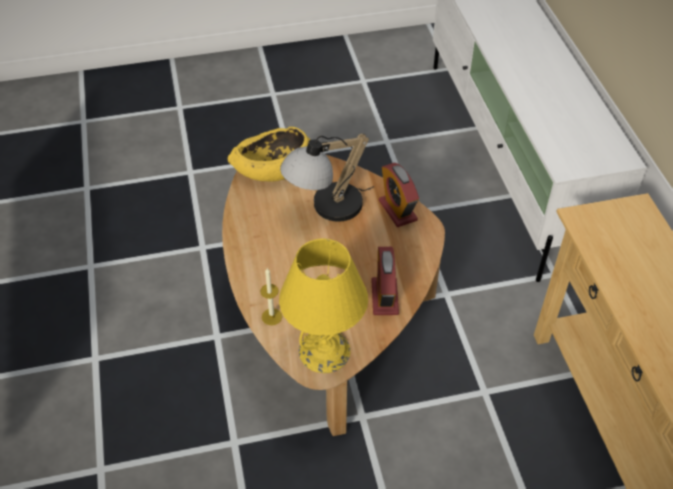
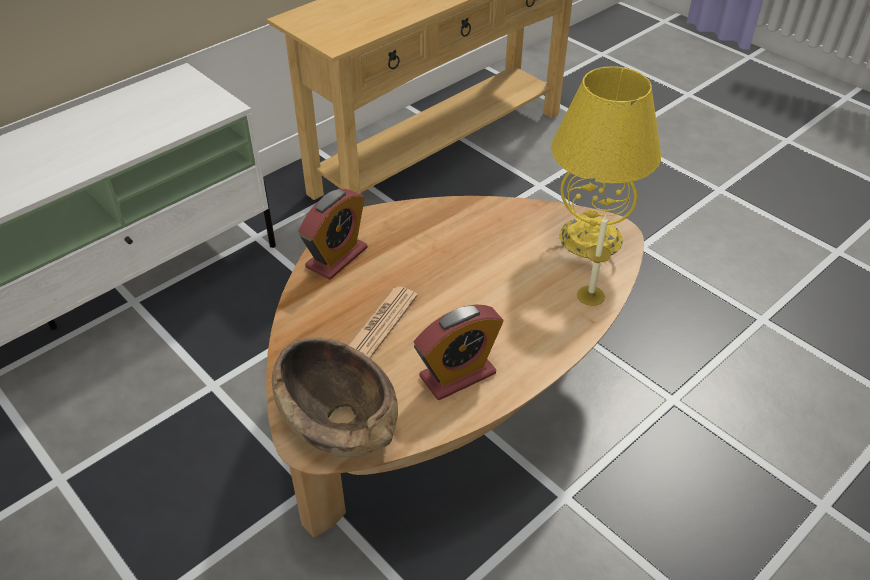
camera: 120 degrees left, 5 degrees down
(273, 169) = (338, 418): yellow bowl -> brown bowl
(326, 209) = (382, 322): table lamp -> newspaper
(384, 297) = (481, 221): alarm clock -> alarm clock (457, 375)

